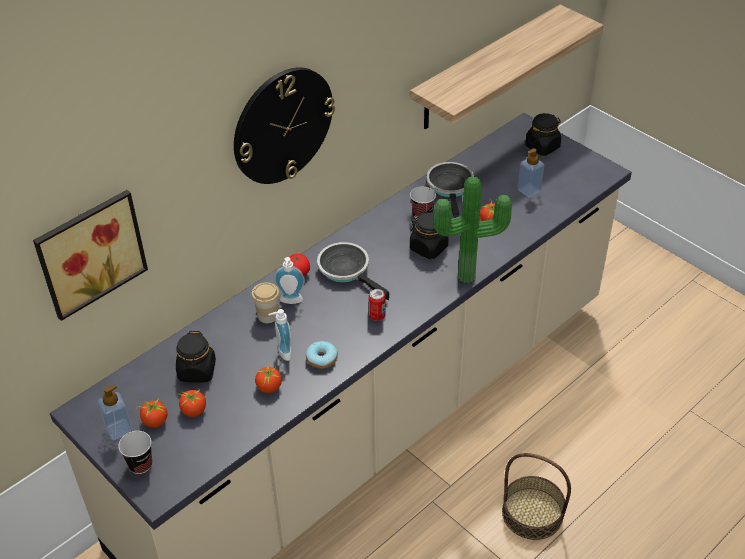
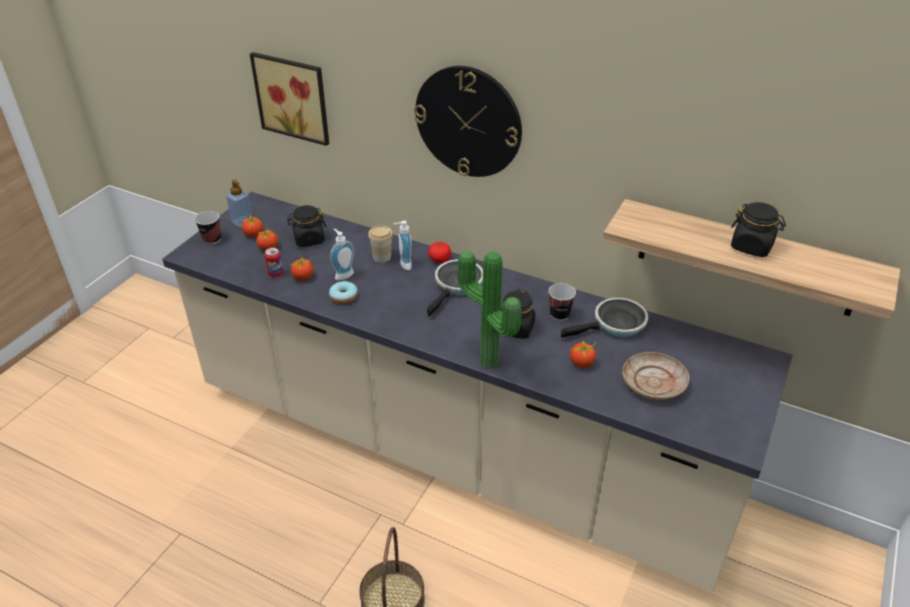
camera: 70 degrees right, 5 degrees down
(377, 316) = (408, 316): can -> can (275, 274)
(529, 190) = (654, 383): soap dispenser -> beige plate
(542, 147) = (741, 380): black jar -> black jar (752, 246)

